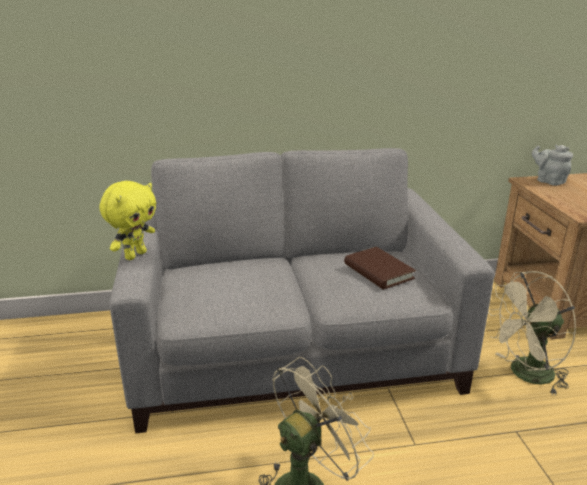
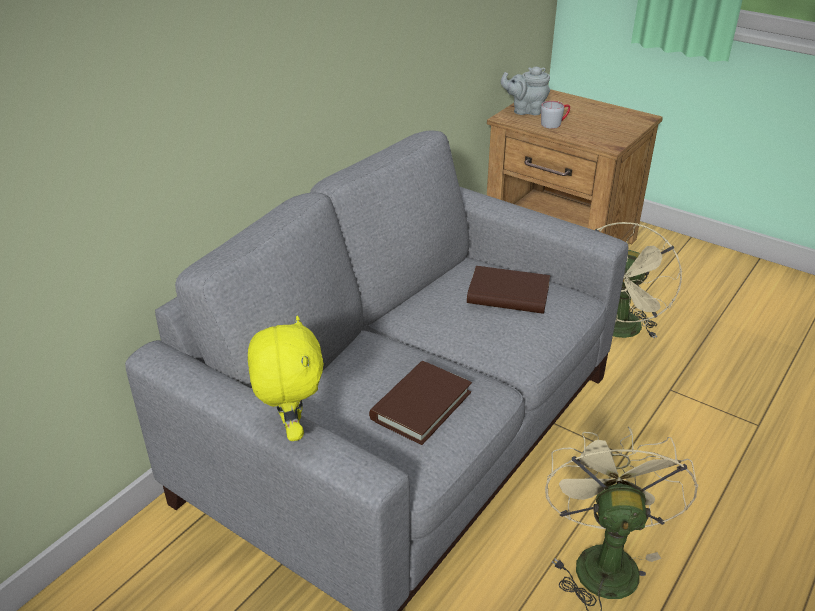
camera: 45 degrees left, 10 degrees up
(233, 292) = (421, 405): none -> brown book
(559, 193) = (554, 123): none -> grey mug

